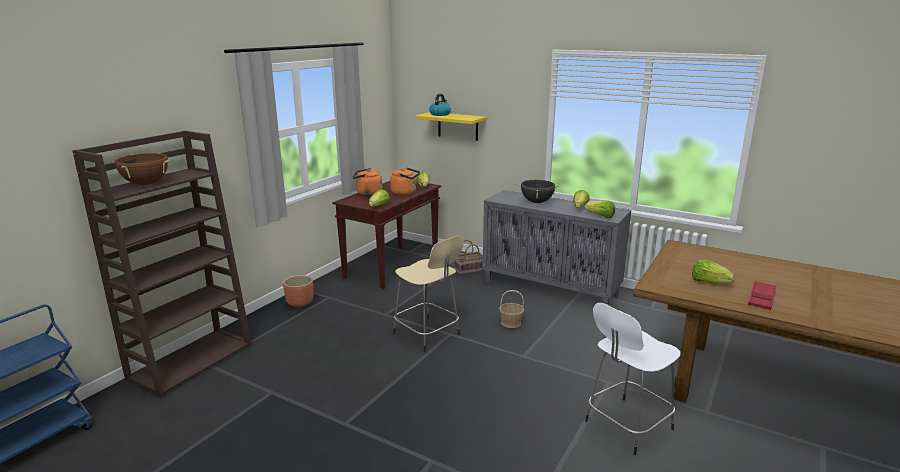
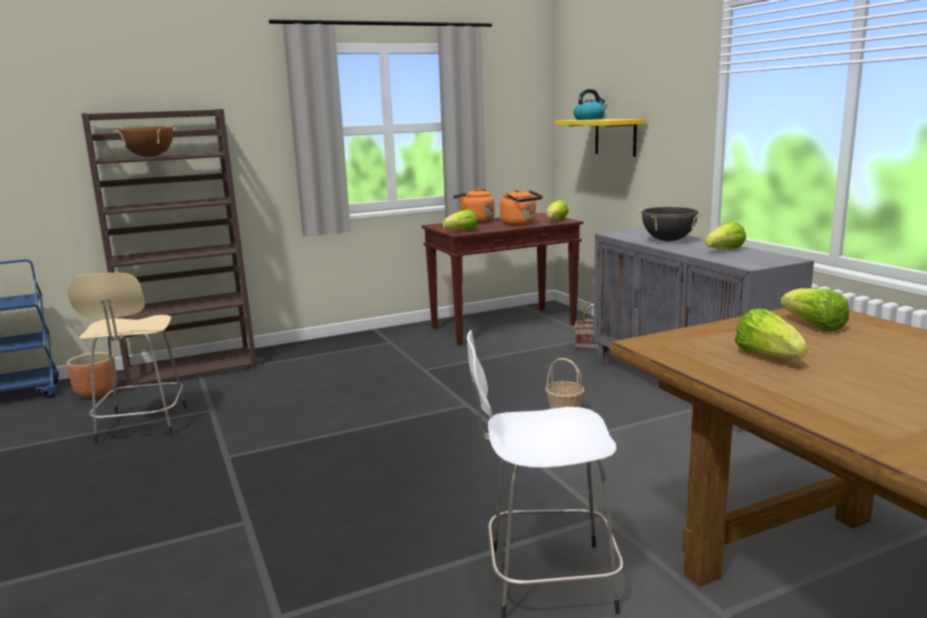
camera: 35 degrees right, 5 degrees down
(300, 303) = (355, 342): brown planter -> brown planter (97, 393)
(428, 335) = (439, 399): beige stool -> beige stool (142, 426)
(600, 216) = (736, 261): lettuce -> lettuce (813, 326)
(761, 298) = (834, 394): red tray -> none

